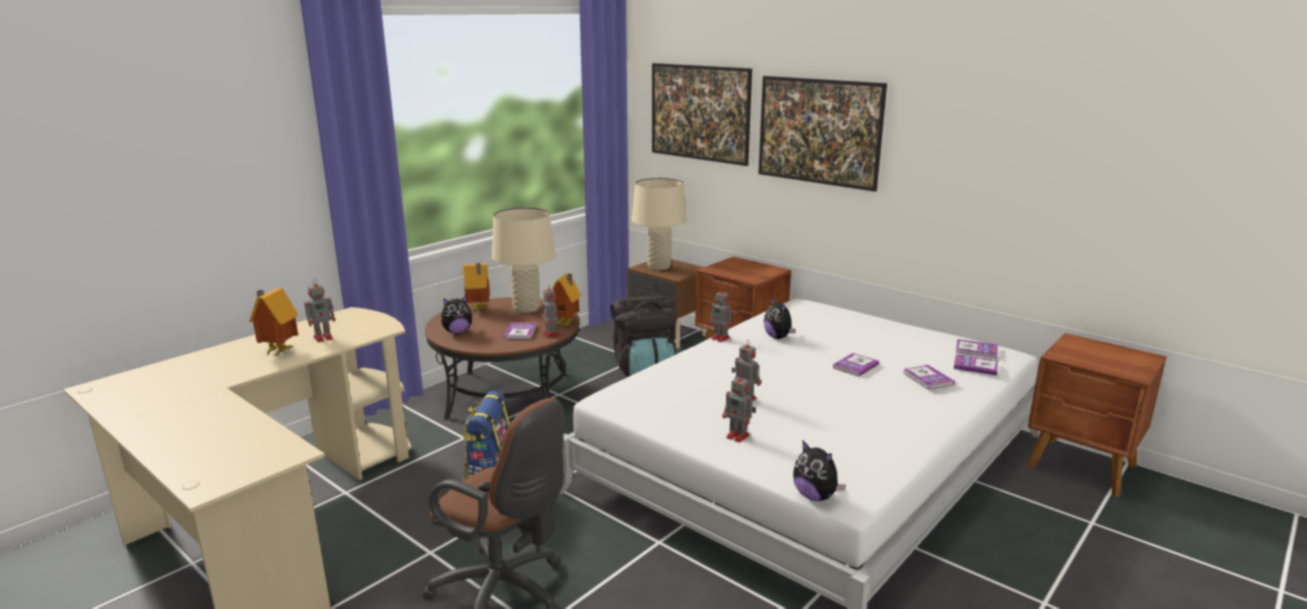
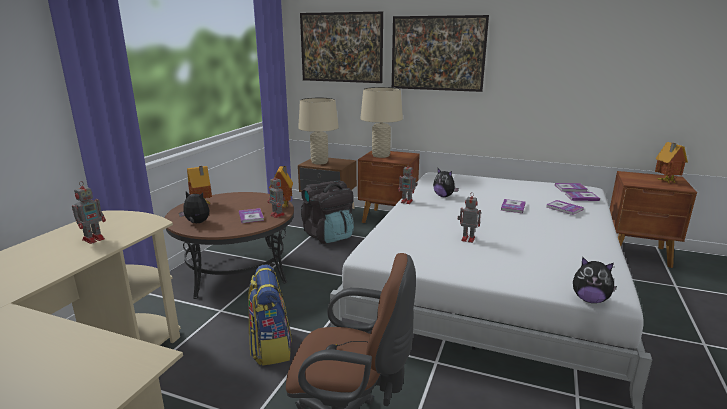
camera: 20 degrees left, 0 degrees up
(278, 351) = (50, 258): toy house -> toy house (665, 181)
(457, 332) = (196, 223): plush toy -> plush toy turned 120 degrees counterclockwise
(527, 308) = (242, 199): beige table lamp -> beige table lamp (381, 155)
(739, 436) = (491, 266): toy robot -> none

